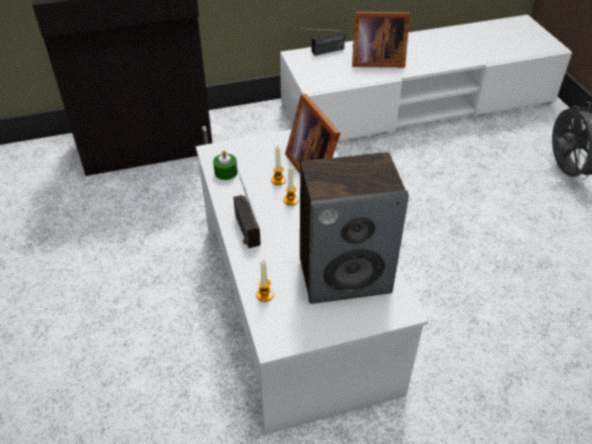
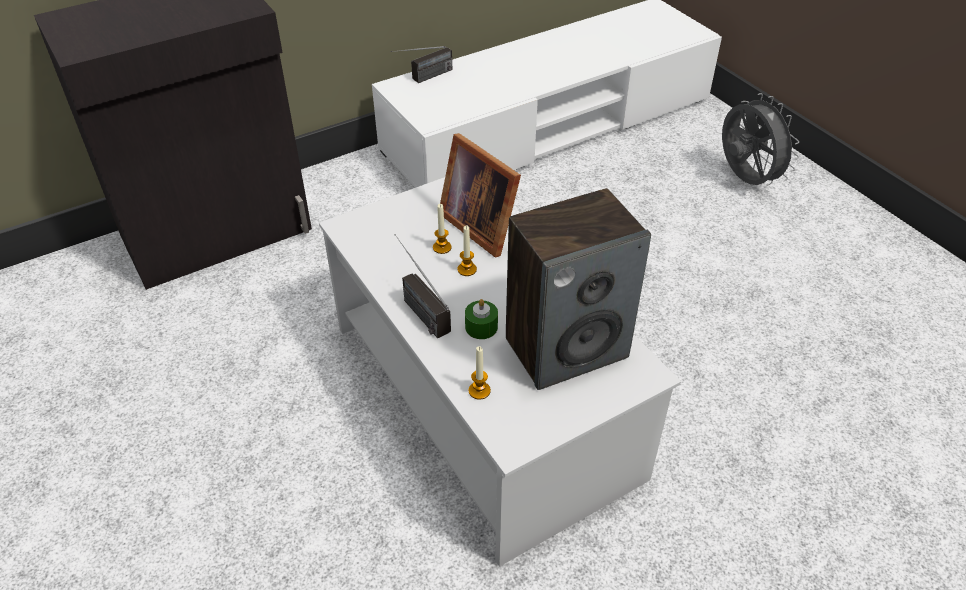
camera: 15 degrees left, 0 degrees up
(226, 172) = (371, 249): green candle -> green candle (481, 327)
(375, 61) = (496, 79): picture frame -> none

